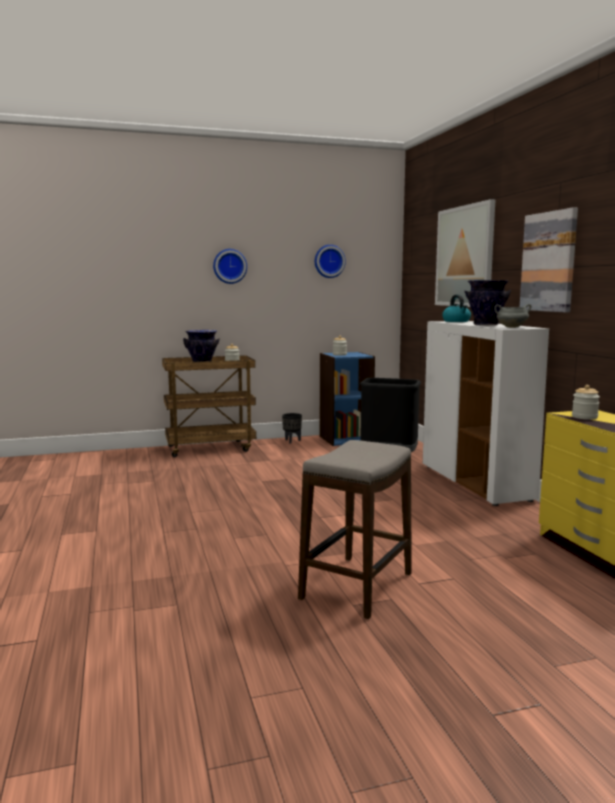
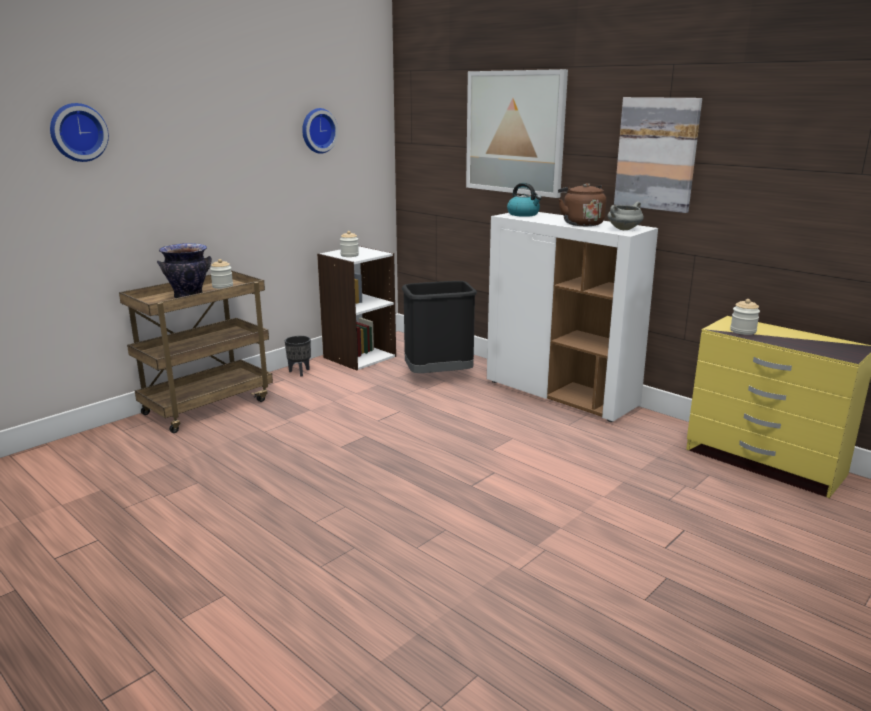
camera: 30 degrees left, 10 degrees up
(229, 266) = (196, 146): wall clock -> wall clock (77, 132)
(345, 439) = (359, 356): blue bookcase -> white bookcase
(357, 586) = (620, 572): stool -> none
(485, 325) = (581, 223): vase -> brown kettle

